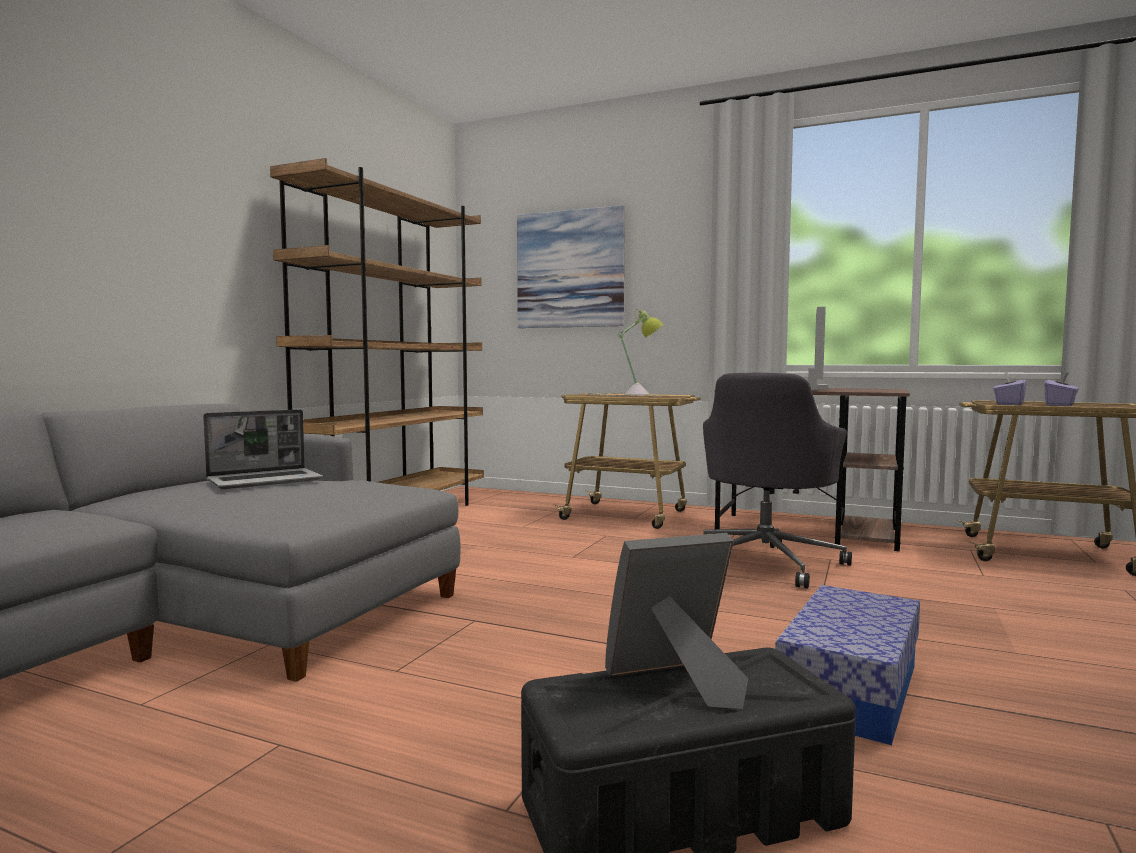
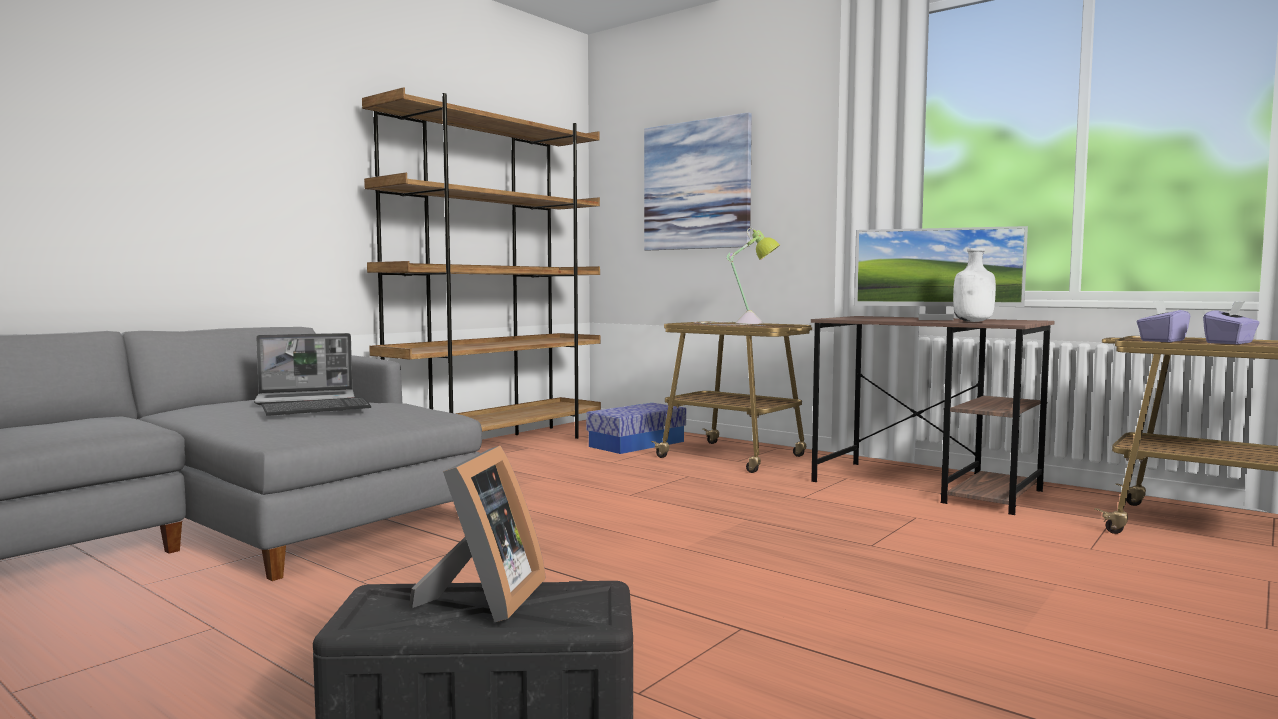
camera: 15 degrees right, 0 degrees up
(296, 491) = (317, 409): none -> keyboard
(676, 683) = (484, 599): picture frame -> picture frame turned 105 degrees clockwise
(766, 562) = (835, 515): grey office chair -> none
(816, 389) = (935, 319): monitor -> monitor turned 75 degrees clockwise
(850, 689) = (776, 645): storage box -> storage box (637, 444)
(857, 390) = (974, 321): none -> white bottle

